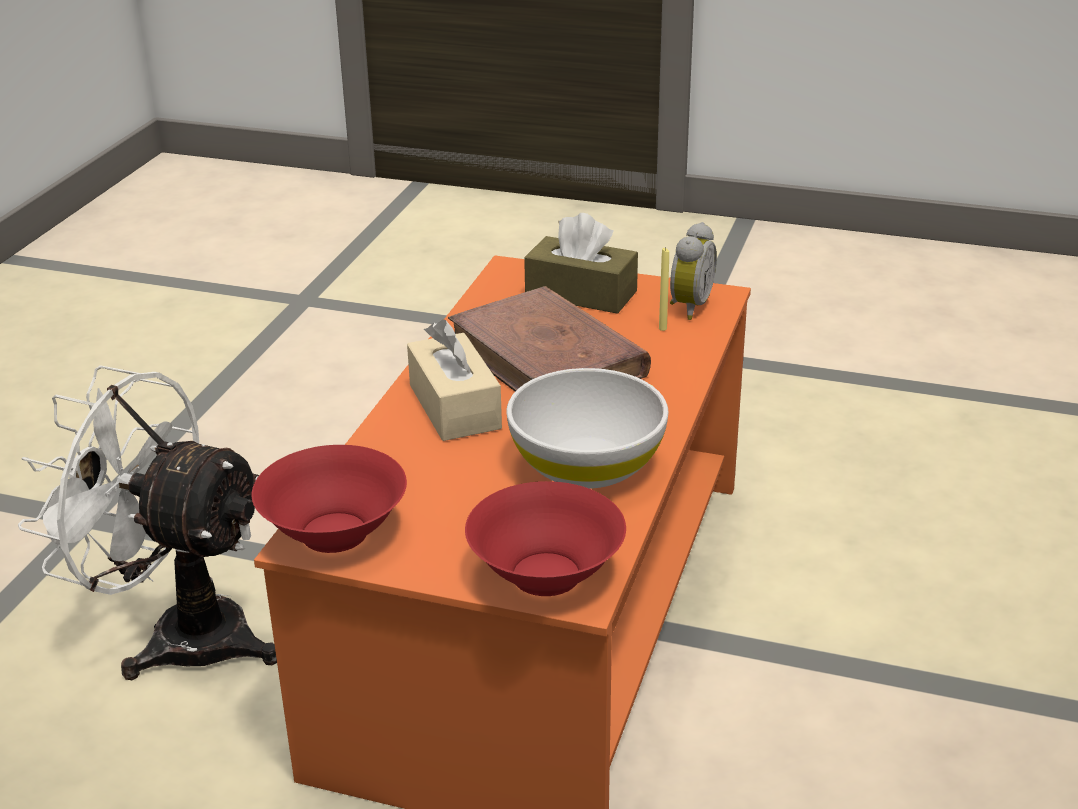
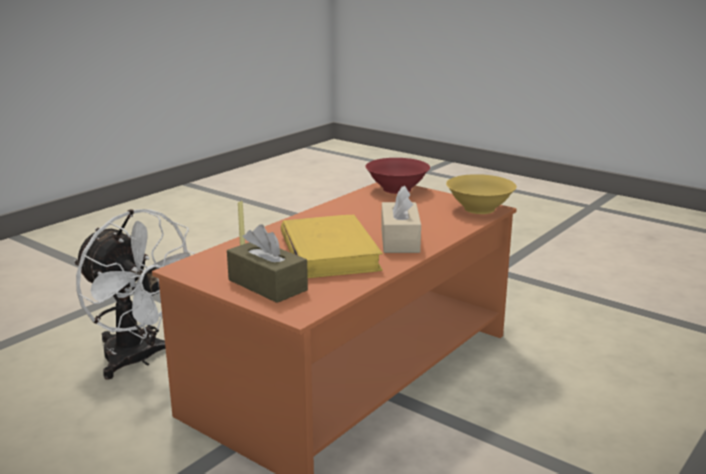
camera: 160 degrees left, 10 degrees down
(179, 635) = (570, 407): white fan -> white fan (139, 360)
(335, 532) = (479, 209): red bowl -> yellow bowl
(548, 359) = (329, 252): brown book -> yellow book
(587, 464) = (351, 212): white bowl -> none
(687, 307) = (210, 265): alarm clock -> none

